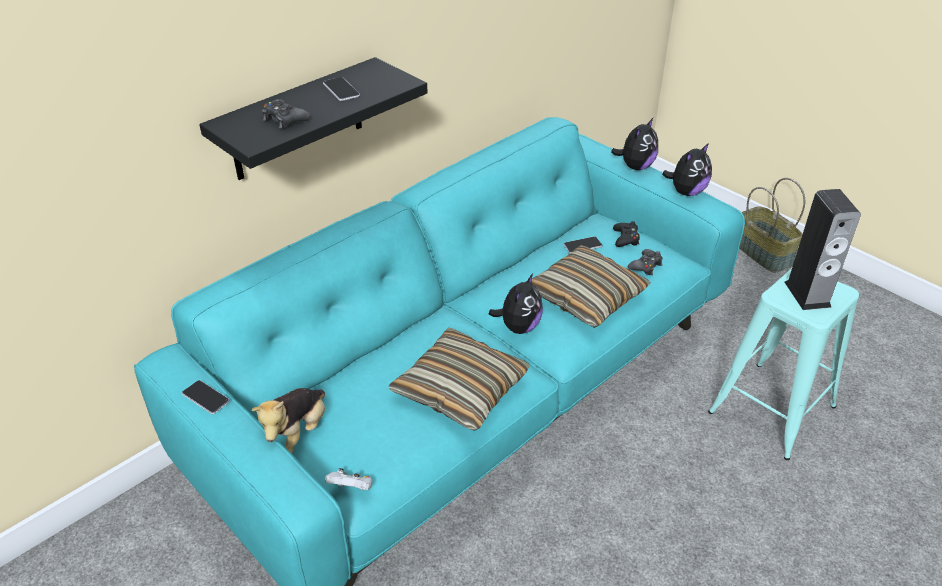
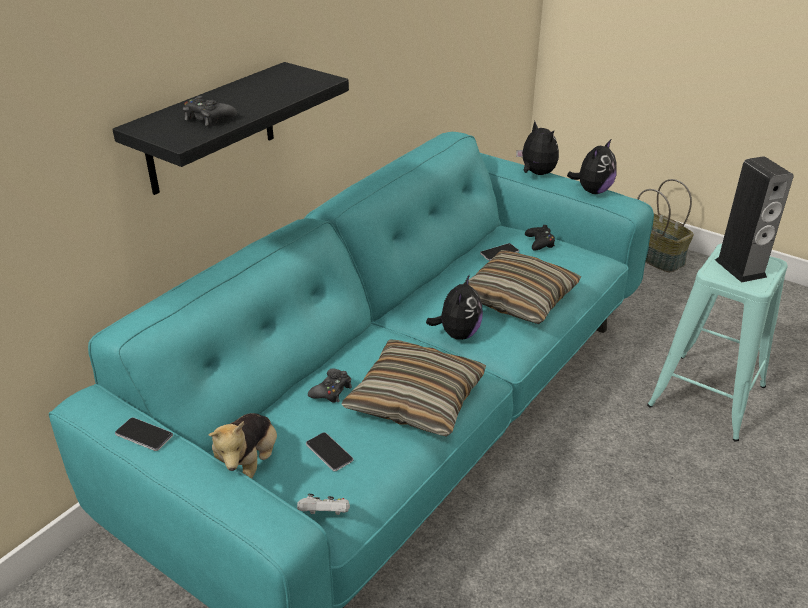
camera: 10 degrees left, 5 degrees down
(341, 90) = (260, 90): phone -> phone (329, 452)
(635, 166) = (536, 173): plush toy -> plush toy turned 60 degrees counterclockwise
(645, 266) = (567, 265): black game controller -> black game controller (331, 390)

